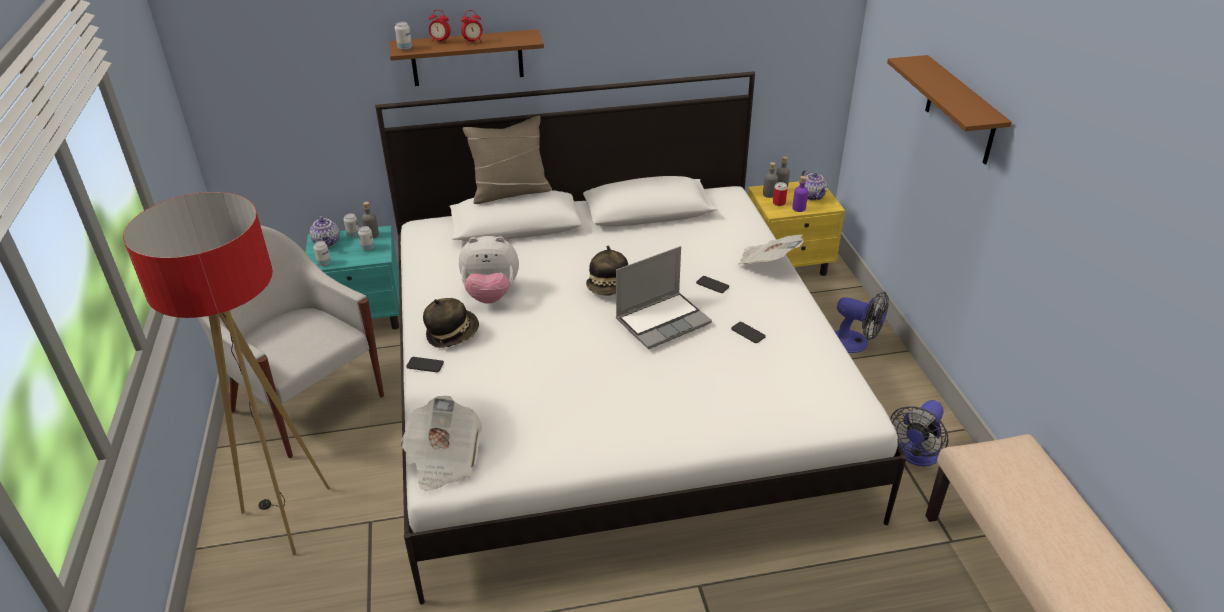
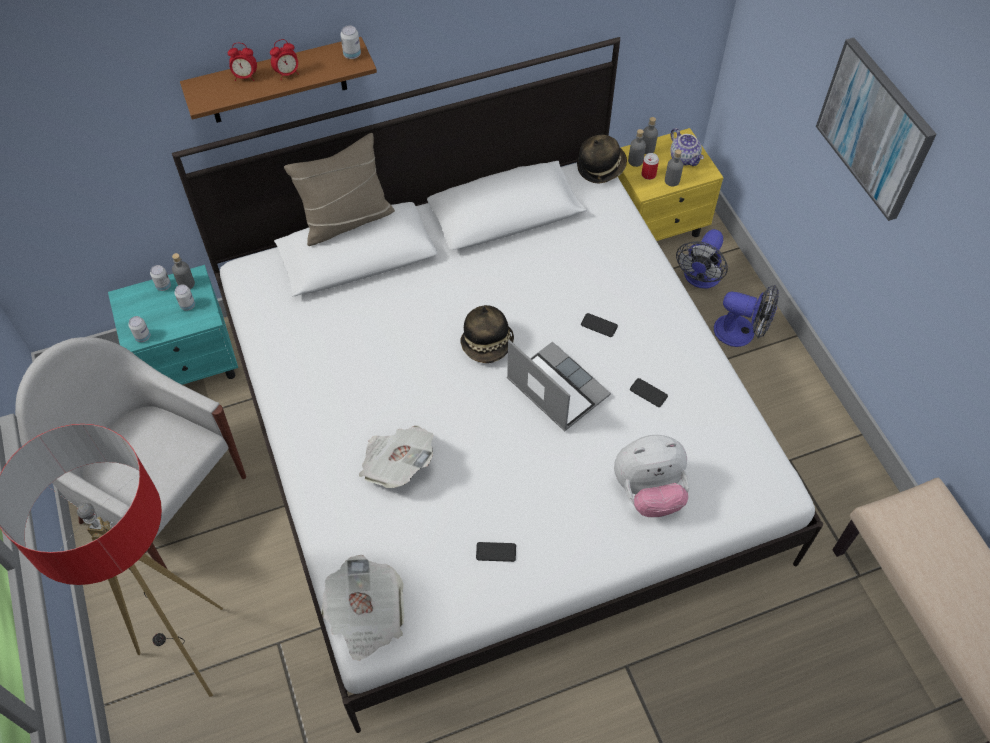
camera: 10 degrees left, 20 degrees up
(327, 242) = (136, 303): teapot -> none
(405, 48) = (204, 96): can -> can (352, 55)
(425, 365) = (310, 488): phone -> phone (496, 552)
(452, 333) = (328, 438): hat -> hat (600, 167)
(491, 295) = (356, 373): plush toy -> plush toy (648, 491)
(663, 321) = (555, 388): laptop -> laptop turned 90 degrees counterclockwise
(767, 263) = (653, 284): newspaper -> newspaper (397, 464)
(799, 208) = (672, 181): purple bottle -> grey bottle
(915, 455) = (816, 475): fan -> fan (700, 278)
(960, 111) = (875, 128): brown shelf -> picture

